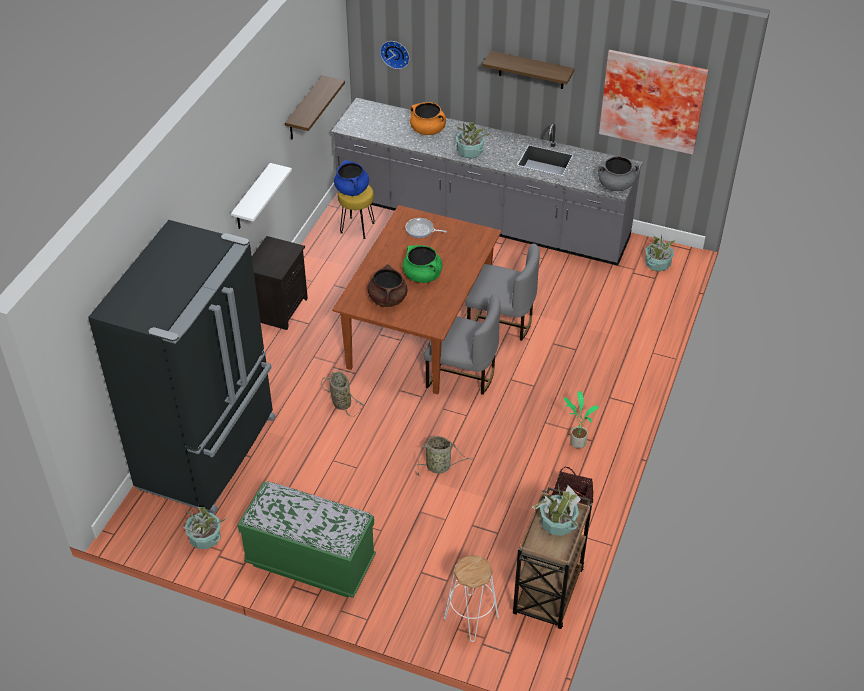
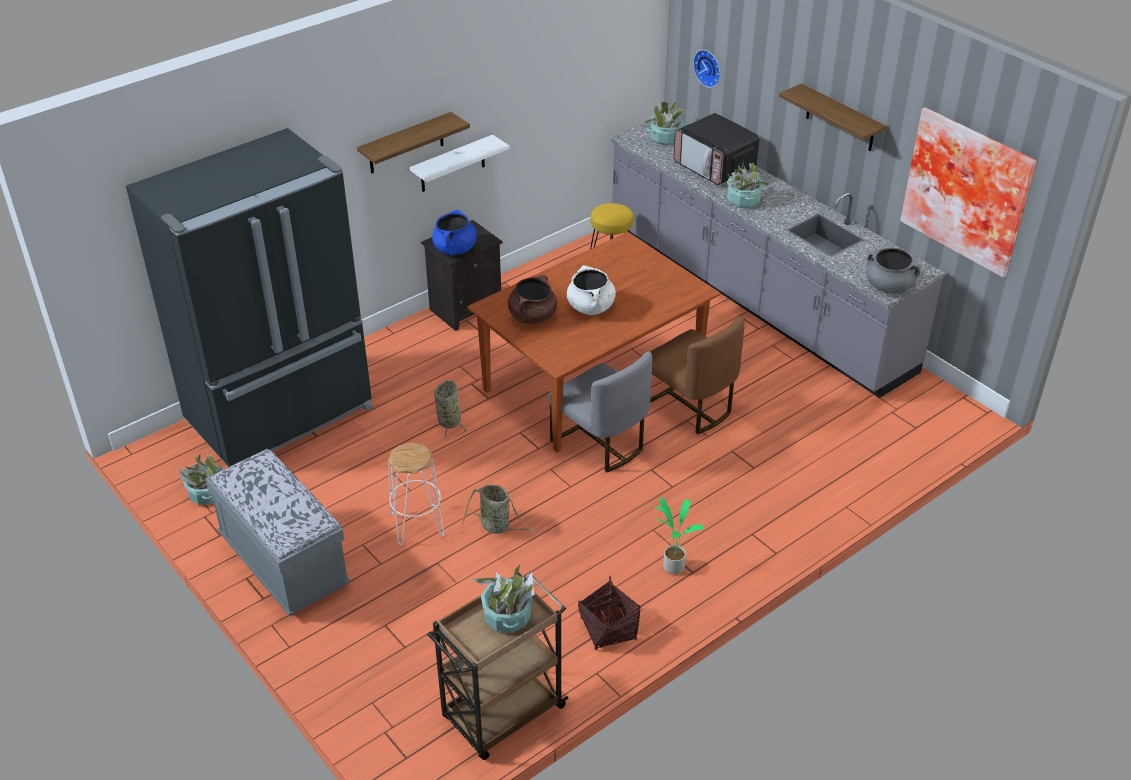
camera: 30 degrees right, 5 degrees down
(304, 109) = (568, 95): shelf -> shelf (406, 144)
(310, 562) = (284, 563): green bench -> grey bench
(352, 190) = (609, 211): blue cooking pot -> blue cooking pot (455, 249)
(421, 230) = (629, 263): frying pan -> none
(422, 275) = (591, 307): green cooking pot -> white cooking pot
(428, 130) = (715, 166): orange cooking pot -> microwave
(471, 617) = (397, 698): white stool -> white stool (418, 525)
(501, 322) = (689, 407): grey chair -> brown chair
(657, 264) = (931, 413): potted plant -> potted plant (665, 138)

